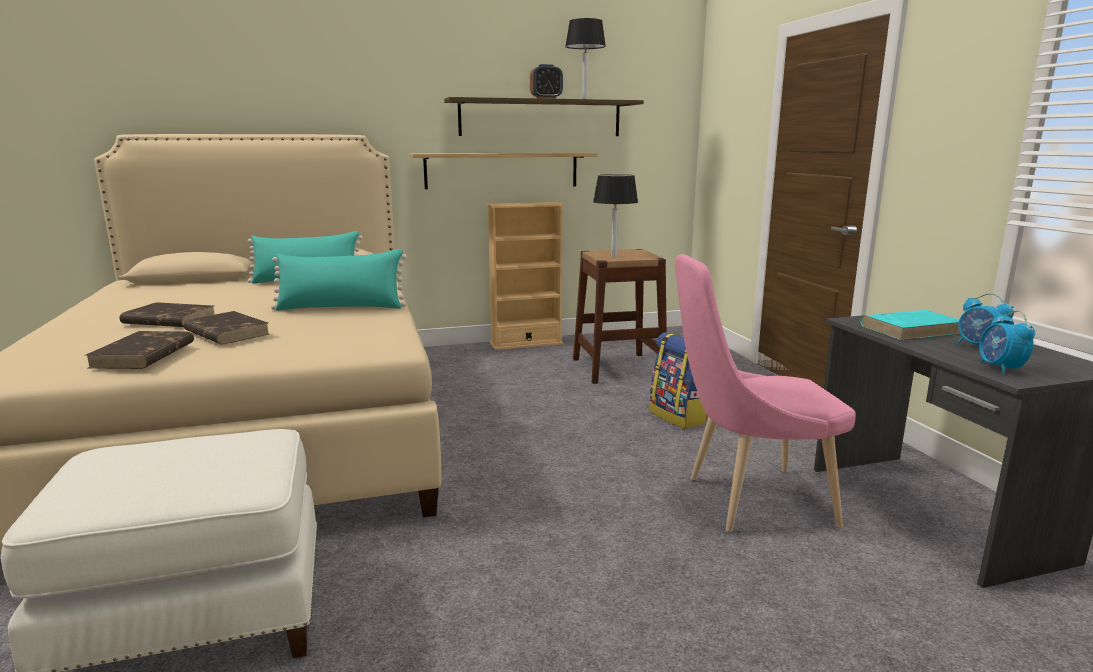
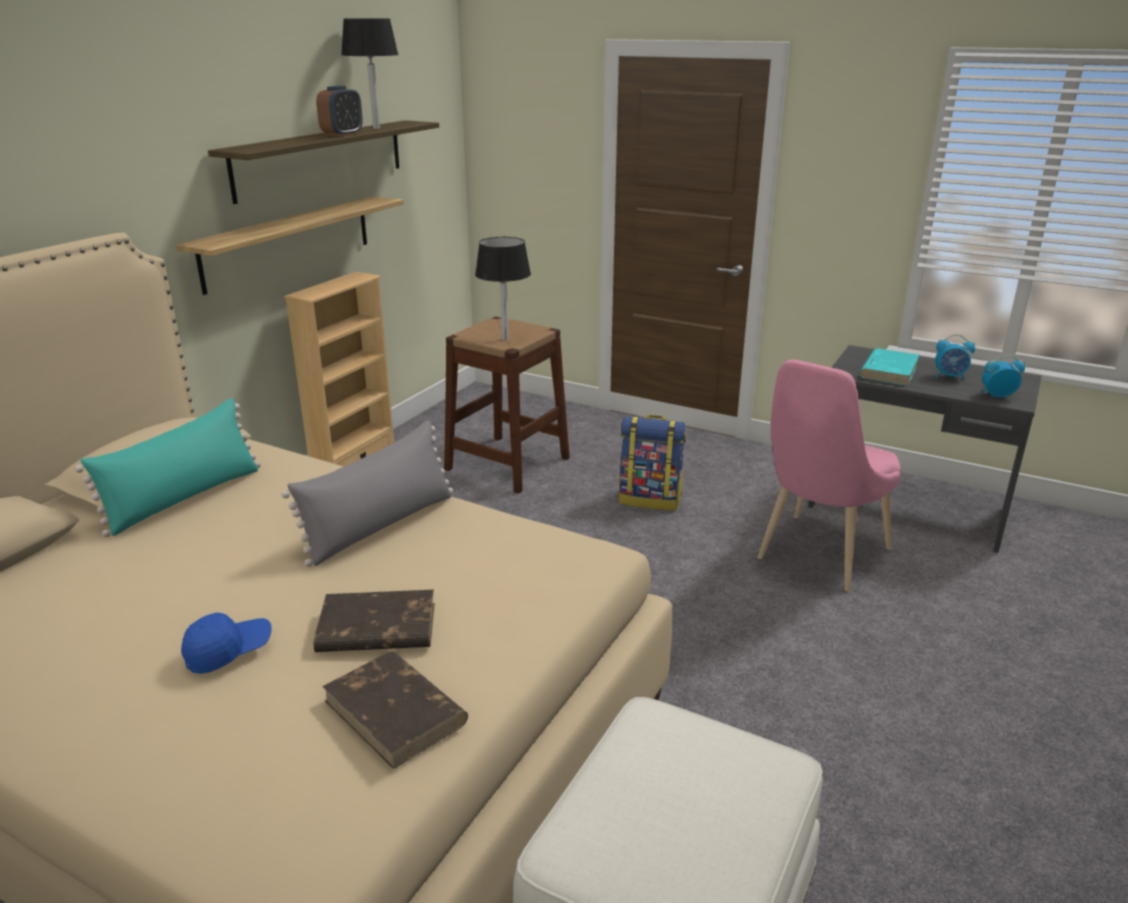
camera: 45 degrees left, 10 degrees up
(168, 320) = (228, 652): brown book -> blue cap
(341, 308) = (380, 526): turquoise pillow -> grey pillow
(1000, 368) = (996, 396): alarm clock -> alarm clock turned 135 degrees clockwise

